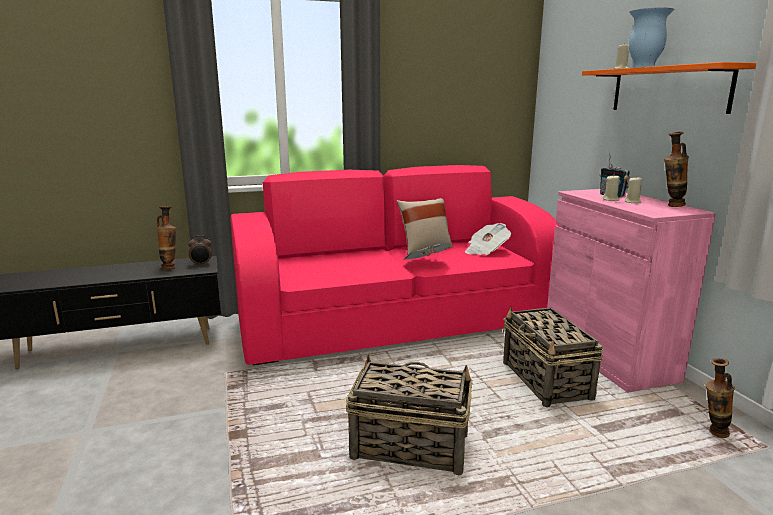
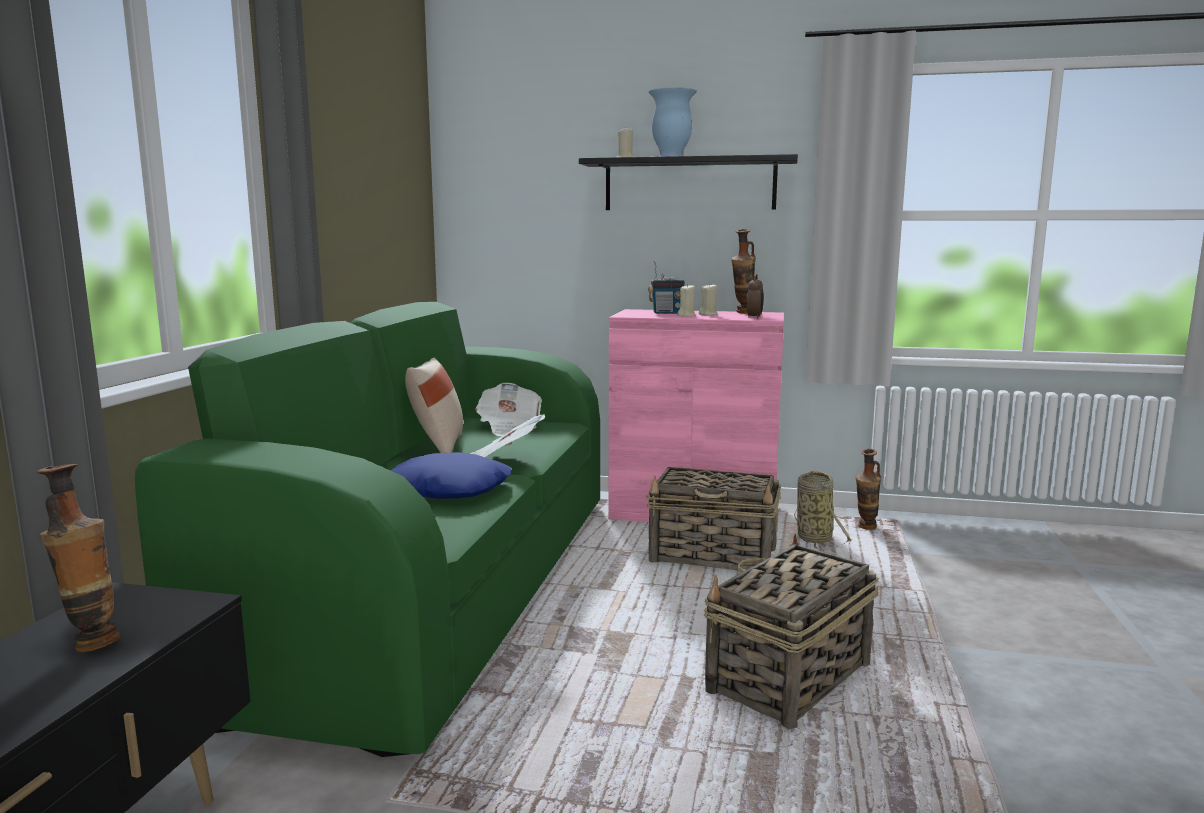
camera: 60 degrees left, 5 degrees down
(201, 264) = (151, 604): alarm clock -> alarm clock (754, 317)
(367, 266) = (449, 489): none -> blue pillow
(398, 323) = (443, 588): pink sofa -> green sofa
(648, 412) = (813, 537): none -> basket
(668, 89) = (689, 185): orange shelf -> black shelf

